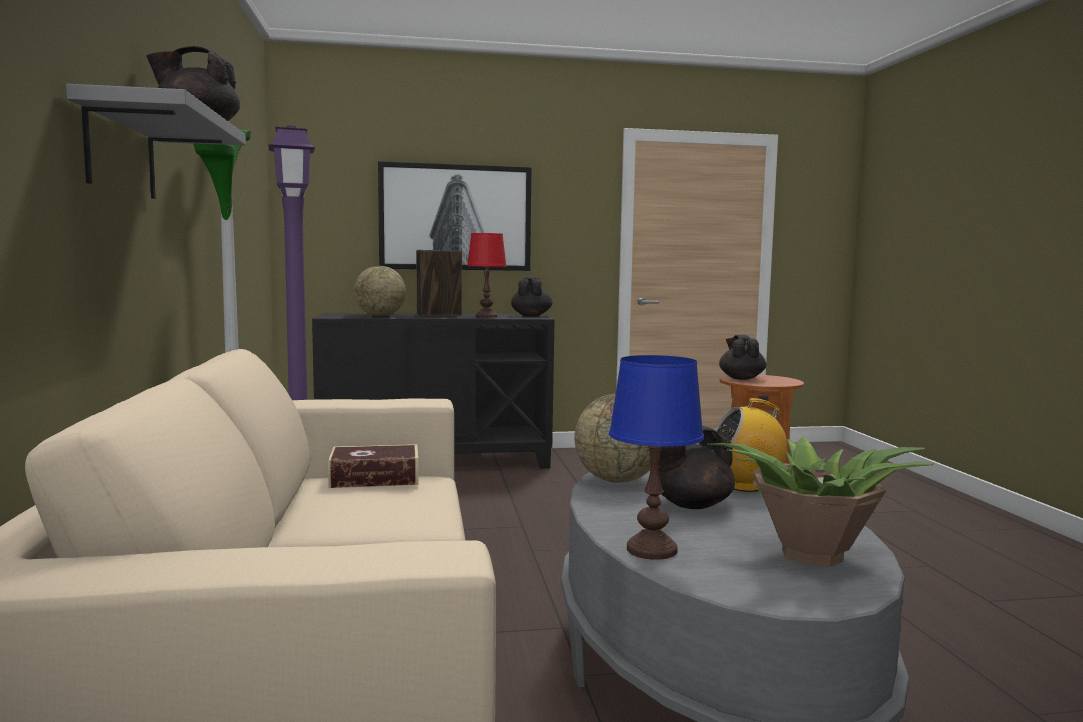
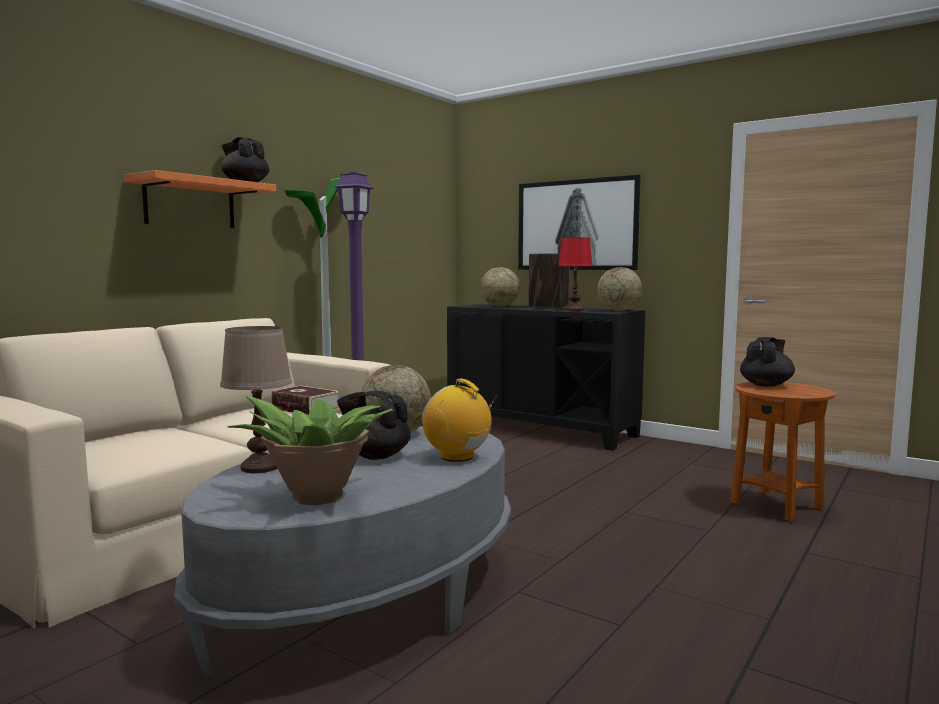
camera: 45 degrees right, 0 degrees up
(121, 151) = (190, 204): grey shelf -> orange shelf
(531, 315) = (619, 311): black teapot -> globe
(651, 550) = (259, 467): blue table lamp -> brown table lamp

